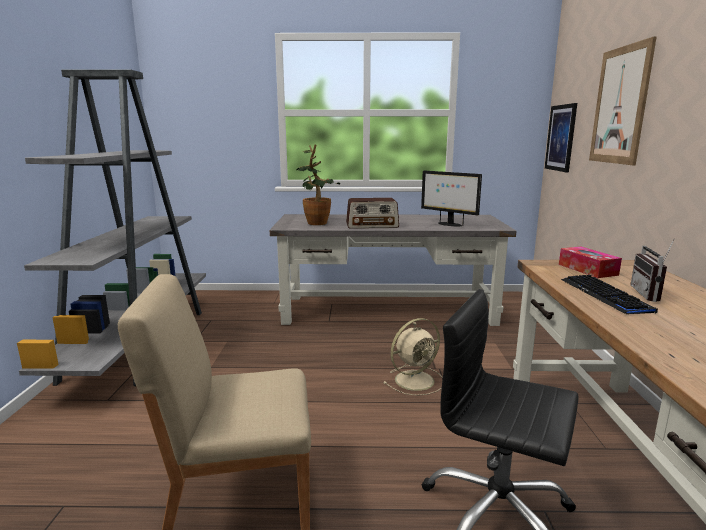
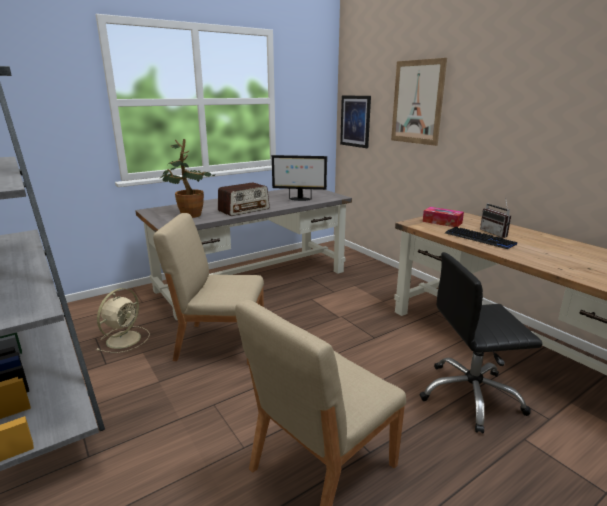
camera: 35 degrees left, 5 degrees up
(291, 354) = (220, 343): none -> beige chair
(416, 380) = (336, 330): beige fan -> beige fan (125, 339)

